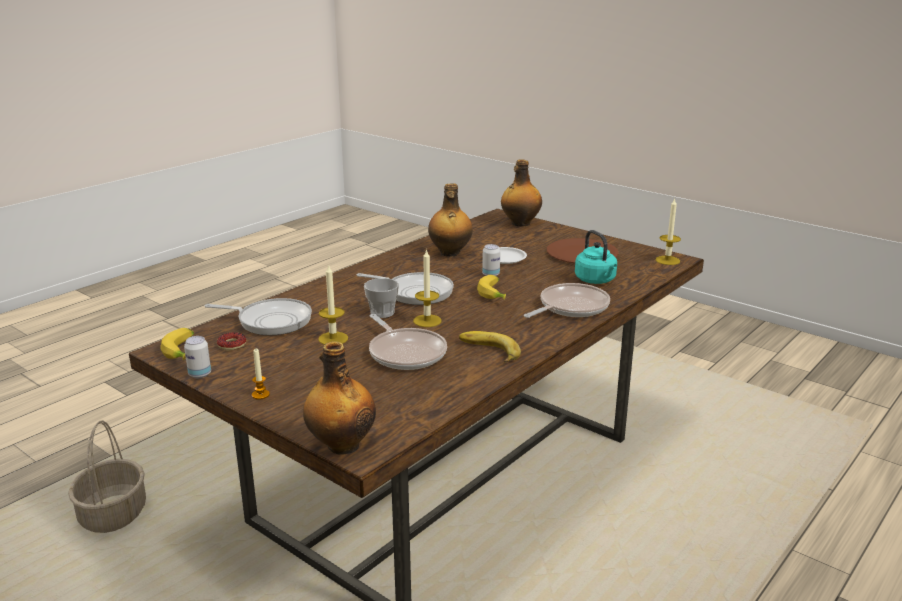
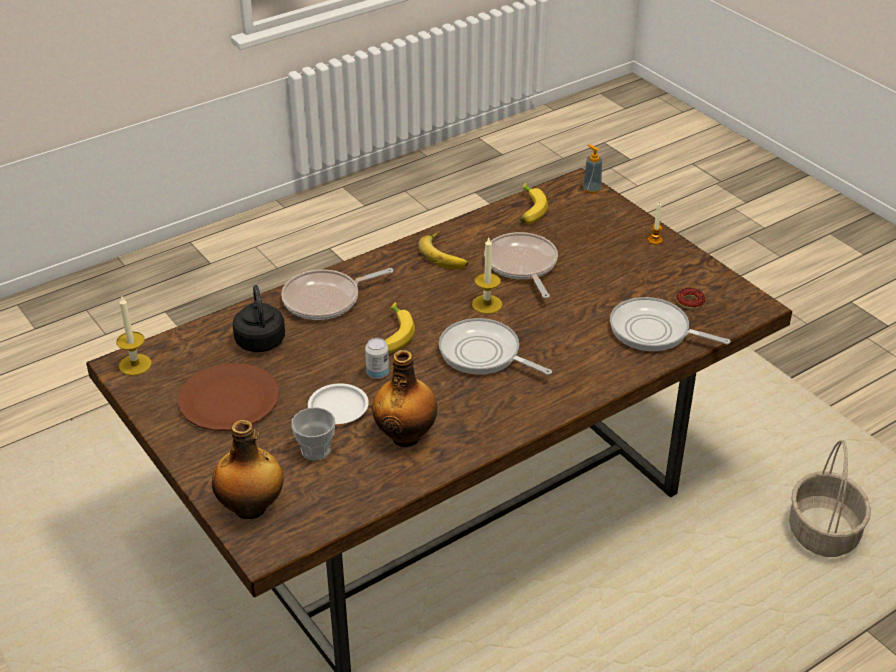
camera: 165 degrees left, 15 degrees up
(183, 352) = (736, 300): banana -> banana (528, 210)
(200, 374) = (712, 270): can -> none
(333, 338) = (588, 294): candle -> none
(341, 445) = (591, 189): bottle -> soap dispenser
(382, 313) = (531, 324): cup -> cup (315, 450)
(596, 280) = (260, 339): turquoise kettle -> black kettle

